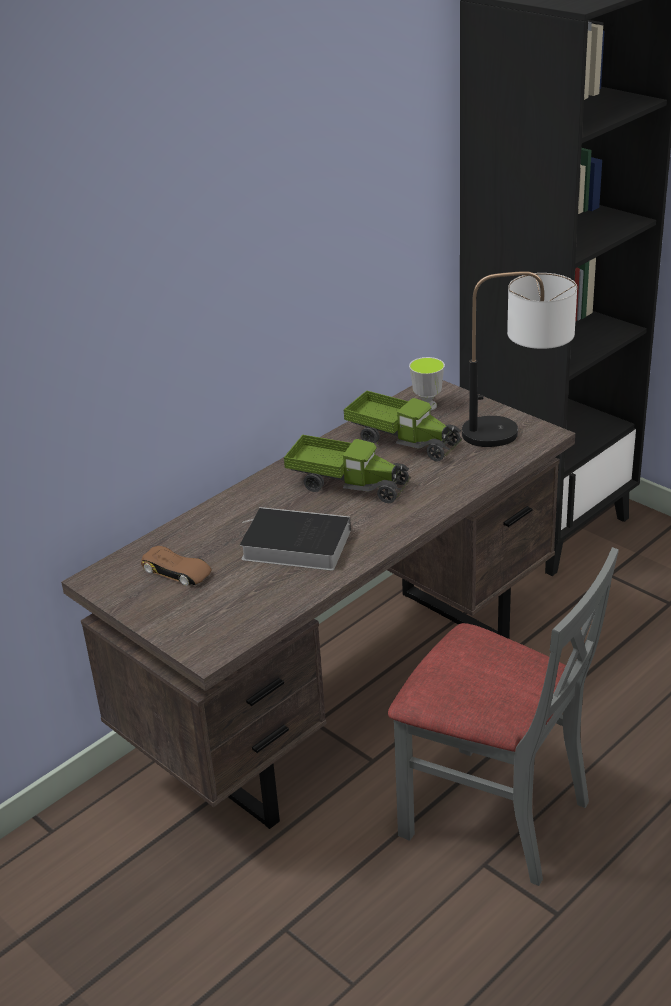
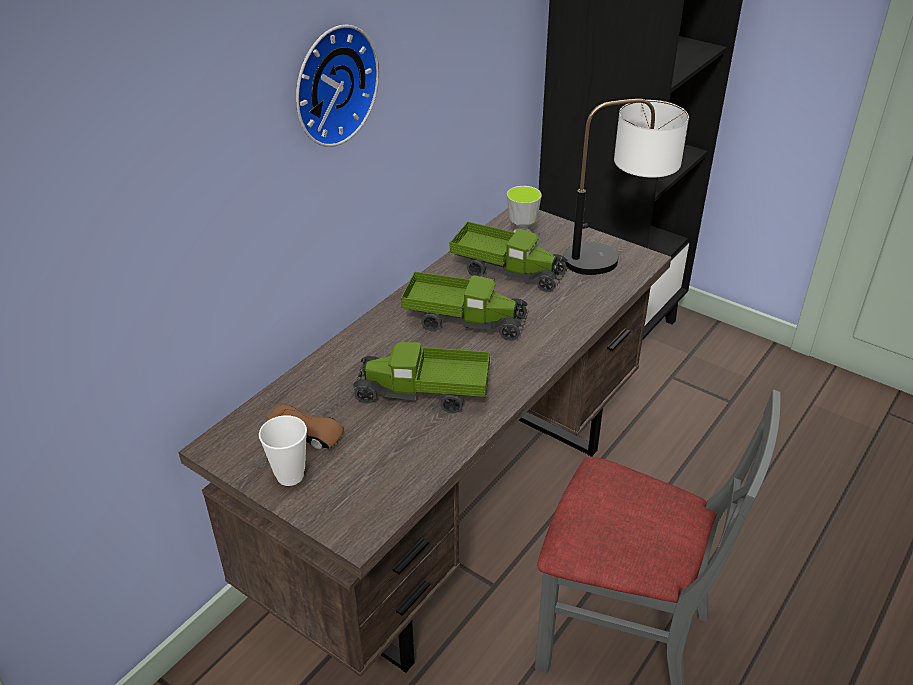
camera: 10 degrees left, 5 degrees up
(156, 605) = (290, 476): none -> cup
(217, 254) = (331, 84): none -> wall clock
(292, 545) = (423, 393): book -> toy truck

